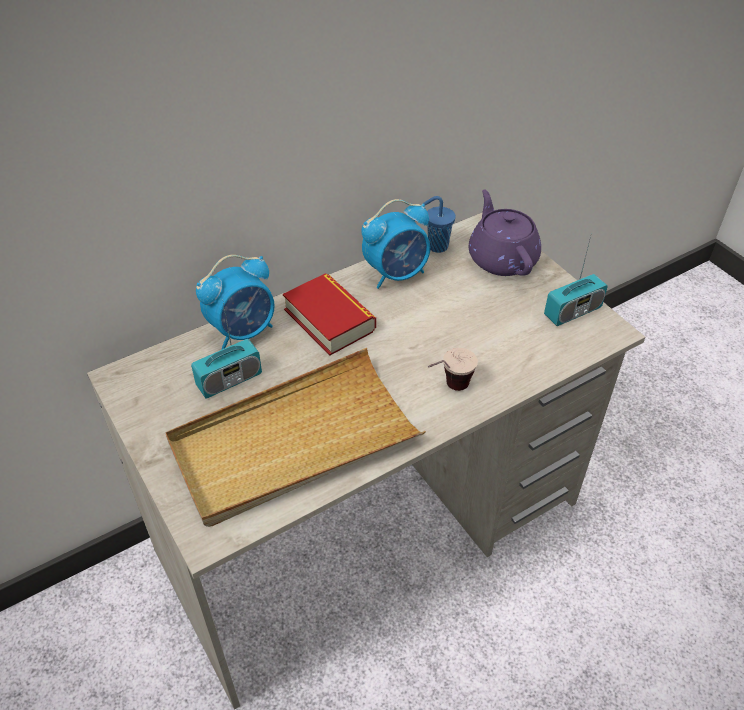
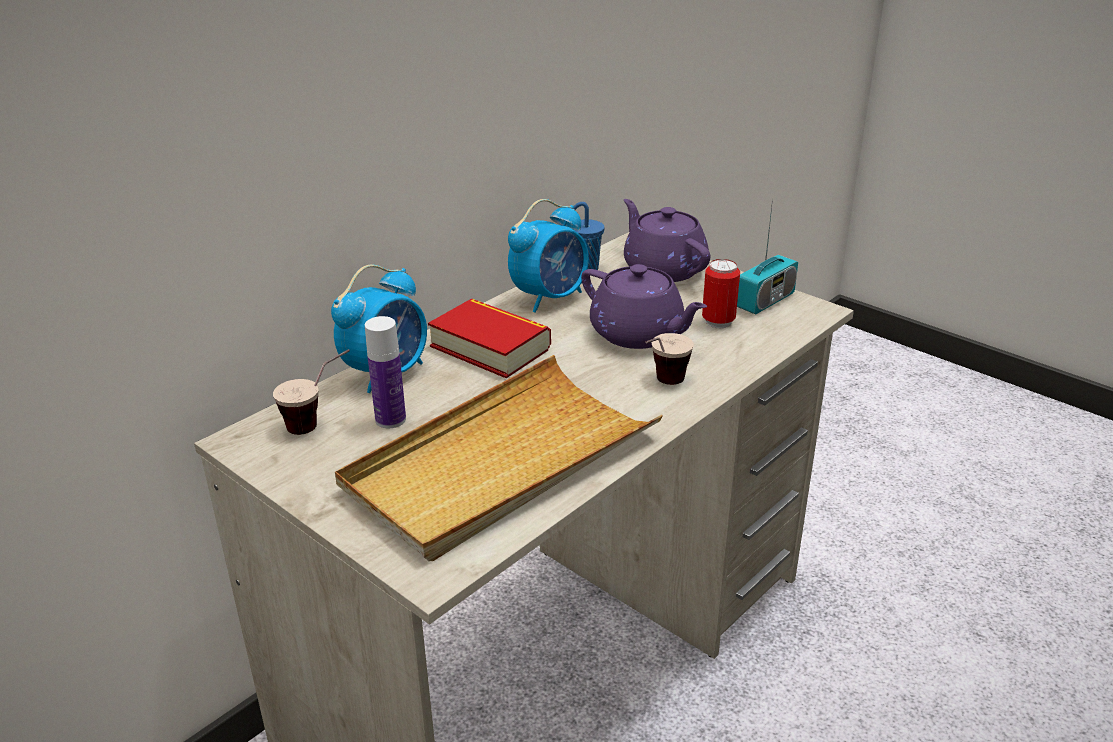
camera: 15 degrees left, 15 degrees down
(178, 371) = (319, 422): none -> cup
(229, 380) = (390, 419): radio -> bottle
(451, 329) = (638, 334): none -> purple teapot
(522, 328) = (718, 322): none -> can

